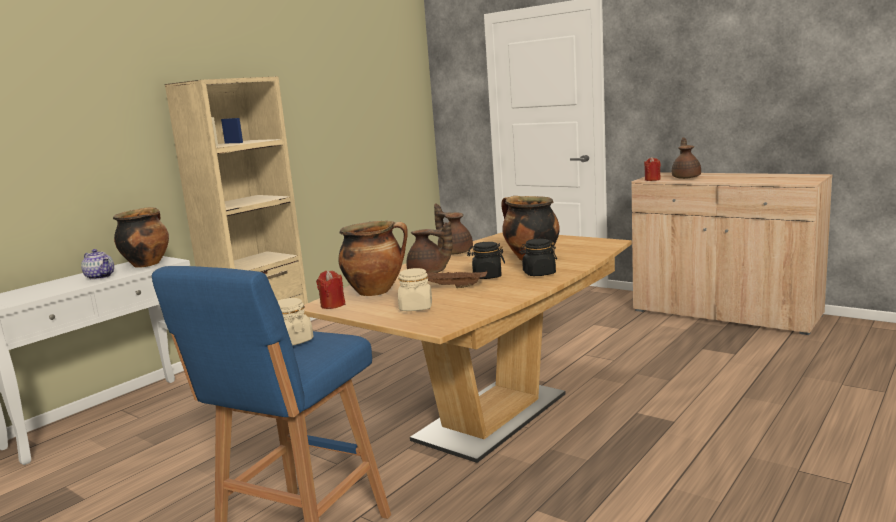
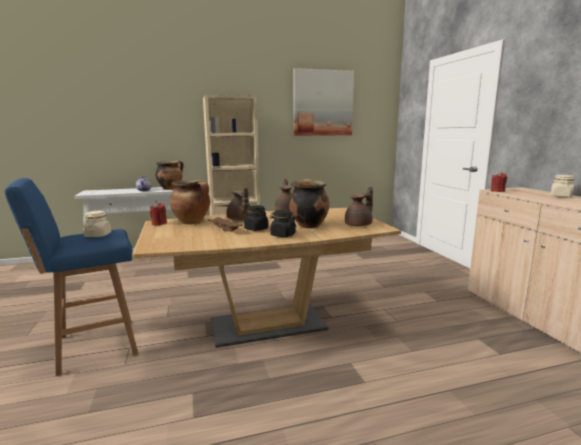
camera: 35 degrees right, 0 degrees up
(341, 80) = (323, 103): none -> picture
(416, 308) = (176, 235): beige jar -> beige jar (561, 196)
(686, 177) = (530, 194): brown teapot -> brown teapot (359, 225)

